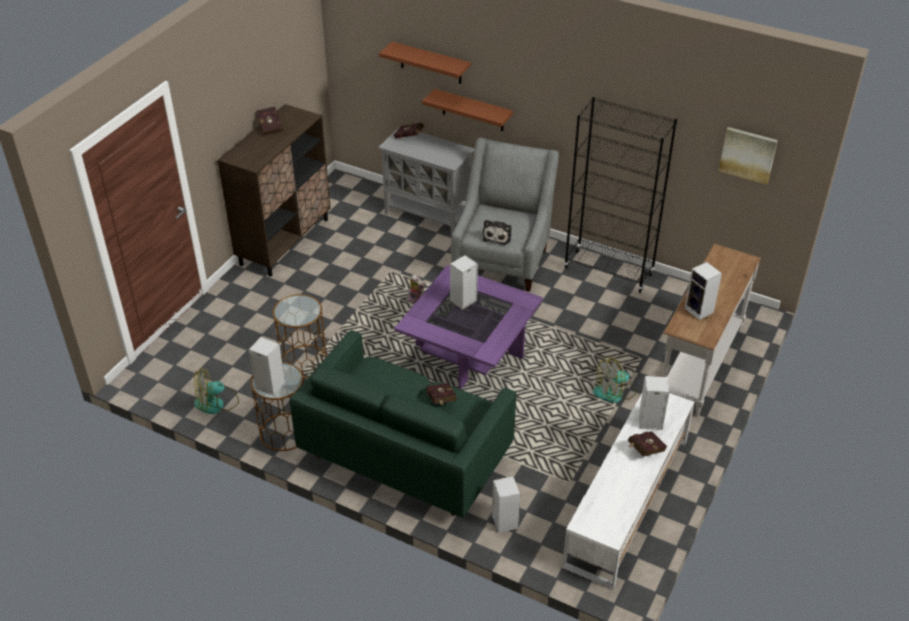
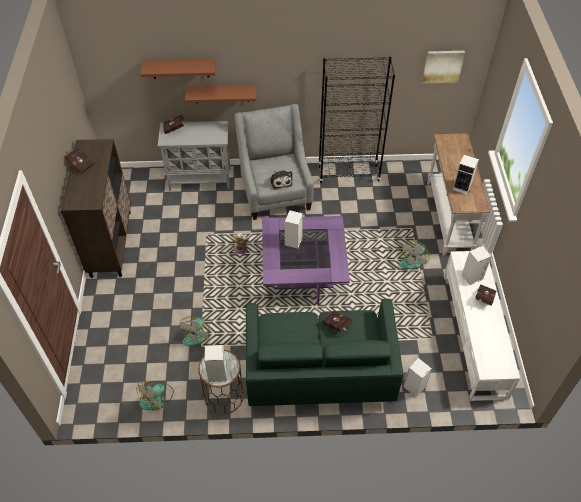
camera: 30 degrees left, 10 degrees up
(304, 362) = (197, 334): brown side table -> fan

